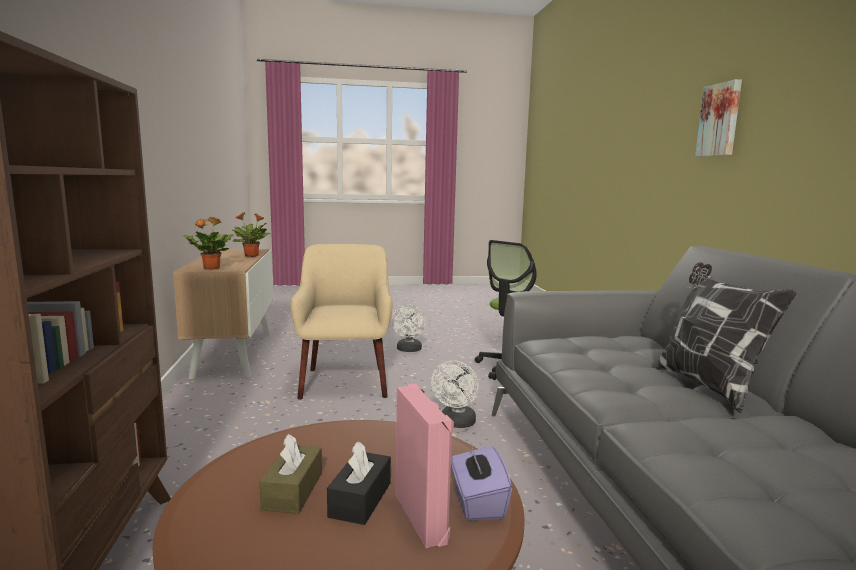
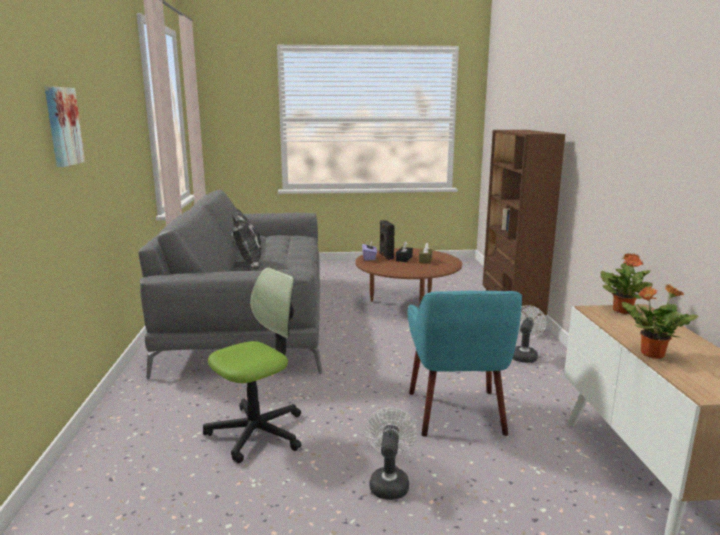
camera: 175 degrees left, 5 degrees up
(345, 382) = (457, 413): beige armchair -> turquoise armchair
(423, 517) = (385, 256): pink speaker -> black speaker
(456, 423) = (352, 367): white fan -> white fan (524, 355)

